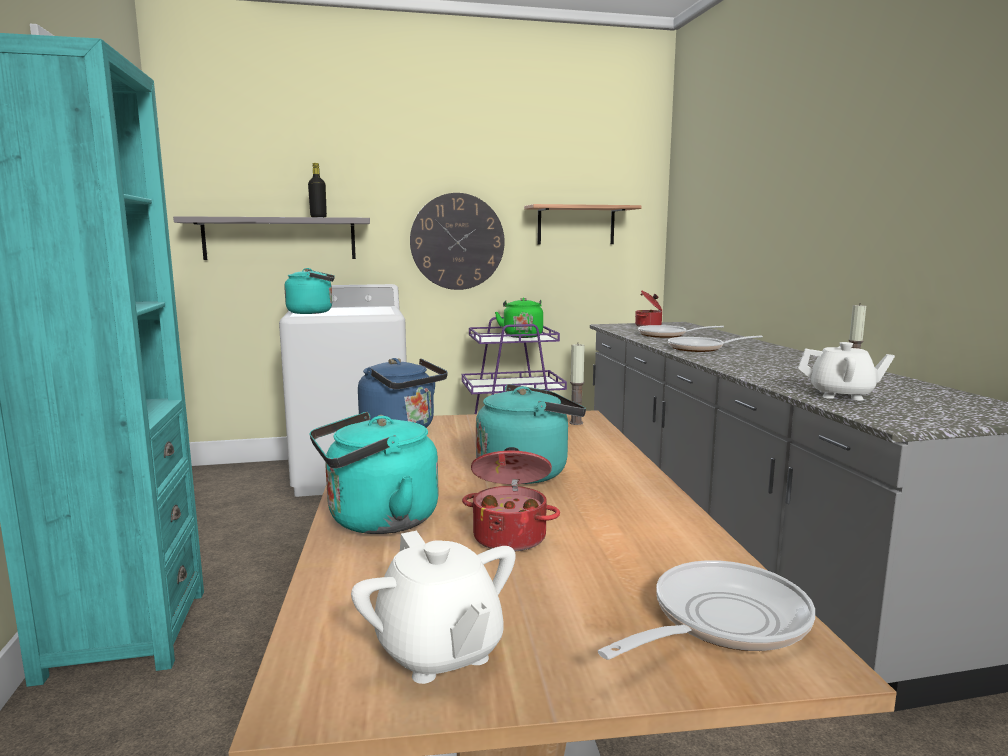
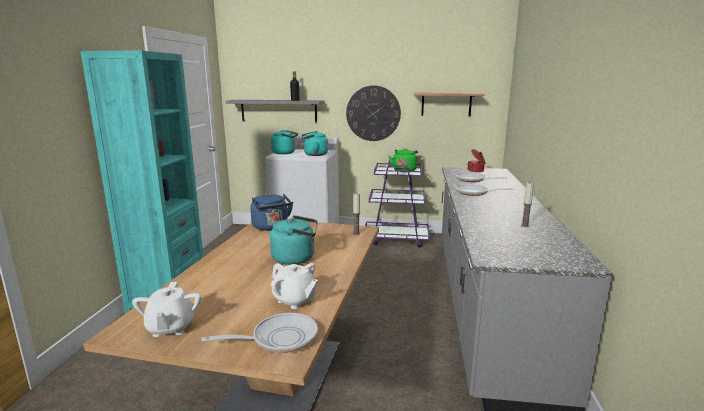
camera: 20 degrees right, 5 degrees up
(376, 521) = (209, 272): turquoise kettle -> turquoise kettle (314, 154)
(510, 536) = (249, 288): cooking pot -> none
(841, 395) = (495, 237): white teapot -> white teapot (295, 300)

